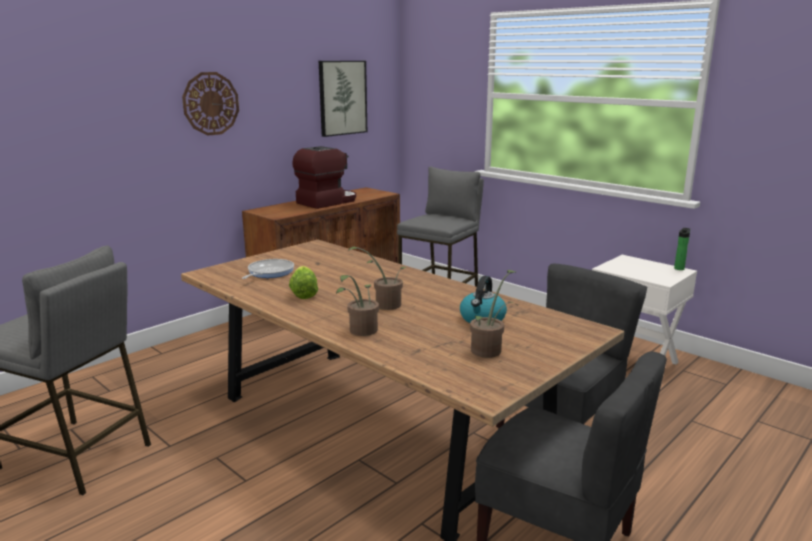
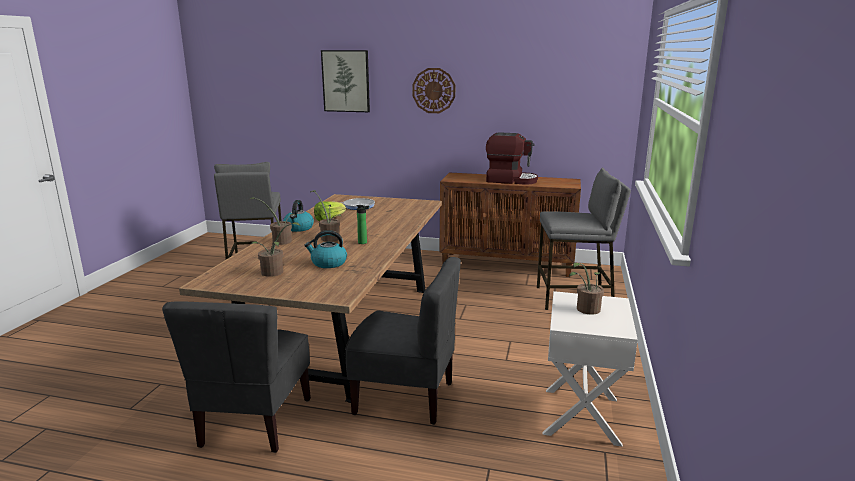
camera: 60 degrees right, 0 degrees up
(317, 313) = (298, 228): none -> kettle
(342, 98) = (561, 94): picture -> picture (346, 81)
(638, 269) = (585, 310): none -> potted plant
(679, 268) = (627, 329): bottle -> bottle (364, 242)

